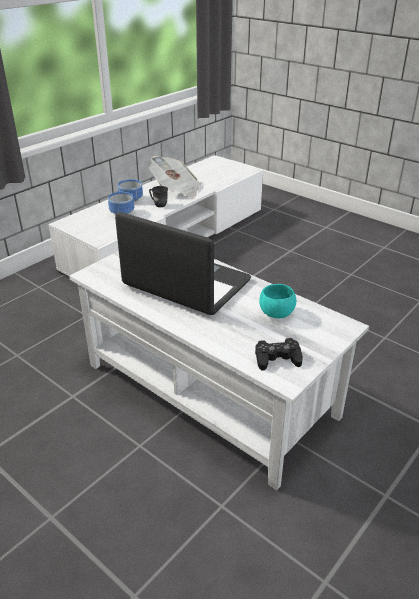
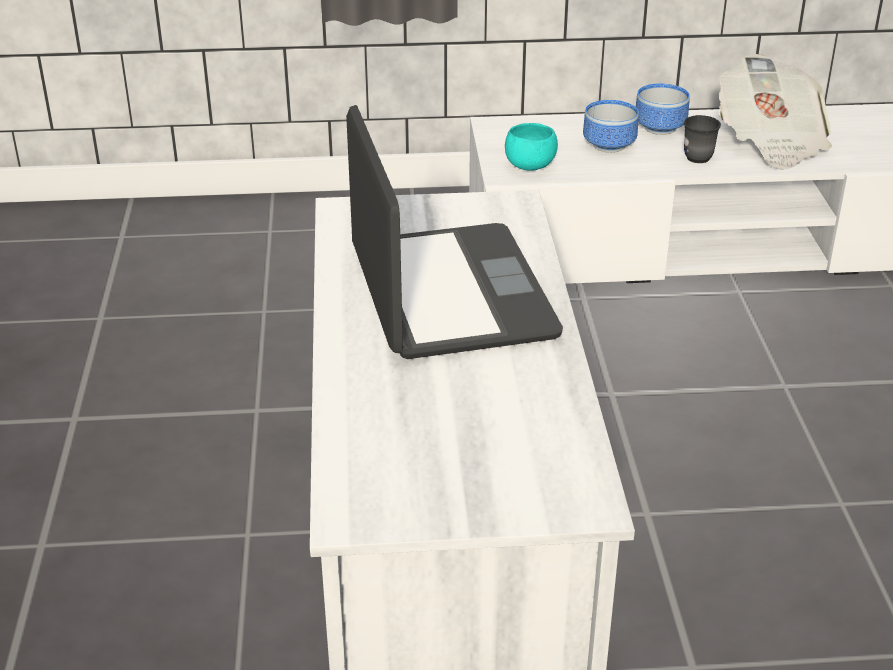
camera: 45 degrees right, 0 degrees up
(276, 313) = (509, 414): turquoise bowl -> turquoise bowl (530, 166)
(277, 358) = (389, 479): black game controller -> none

